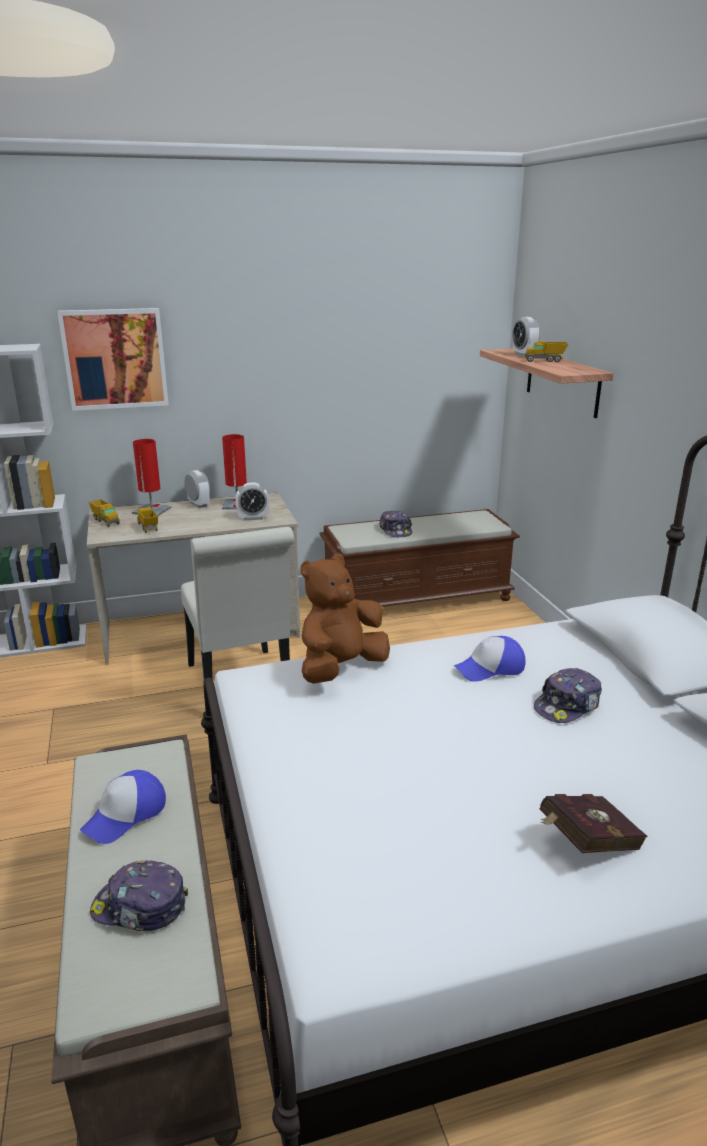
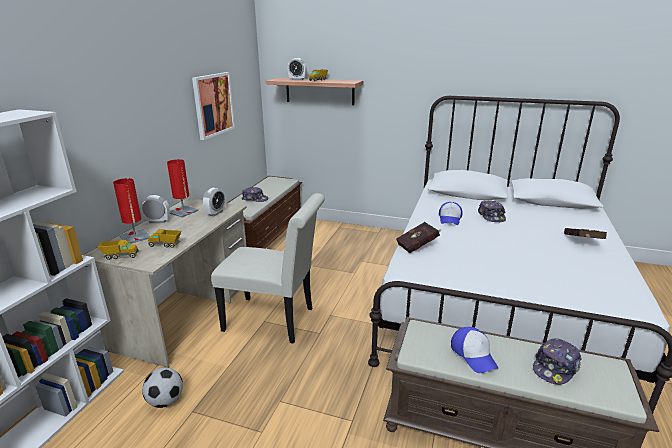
camera: 55 degrees left, 0 degrees up
(59, 687) = (166, 401): none -> football
(115, 359) = (75, 116): picture -> picture (213, 104)
(341, 668) = (418, 246): brown plush toy -> red book

